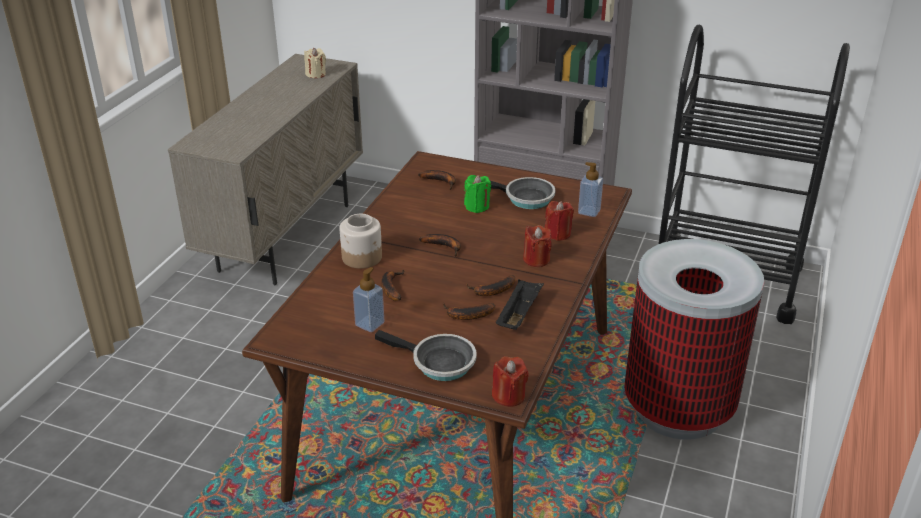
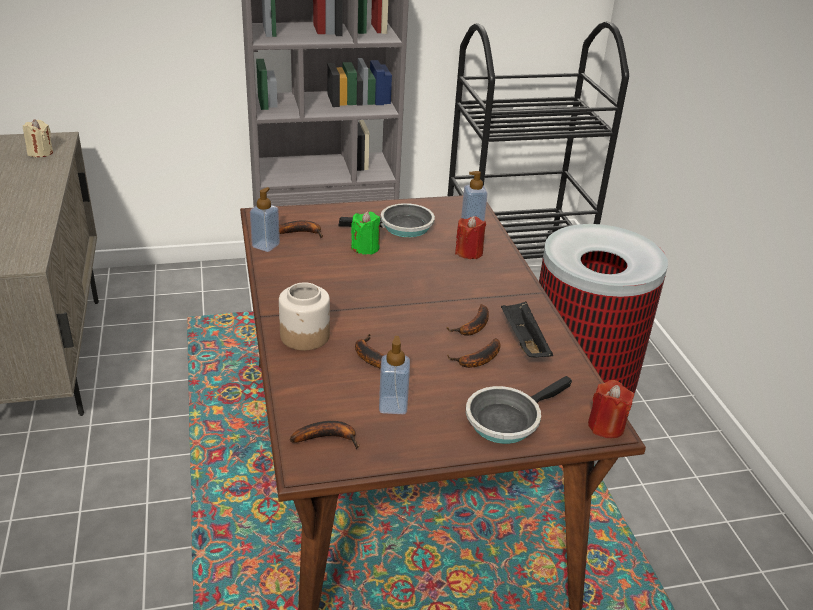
camera: 35 degrees left, 0 degrees up
(404, 184) = (265, 245): none -> soap dispenser
(438, 363) = (506, 419): frying pan -> frying pan turned 150 degrees clockwise
(444, 246) = (378, 297): banana -> banana (328, 437)
(536, 259) = (478, 283): red candle -> none

